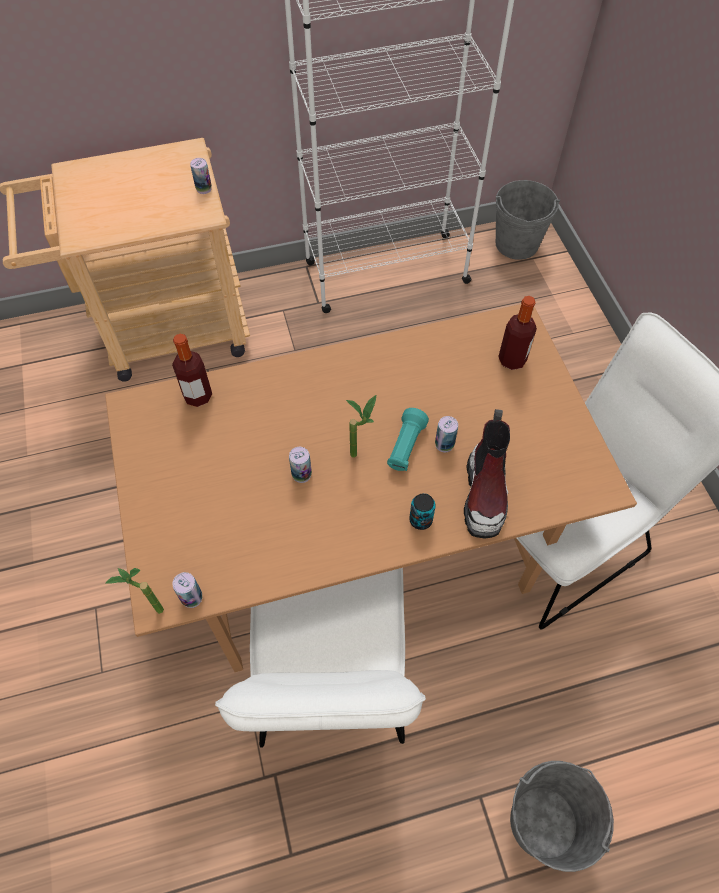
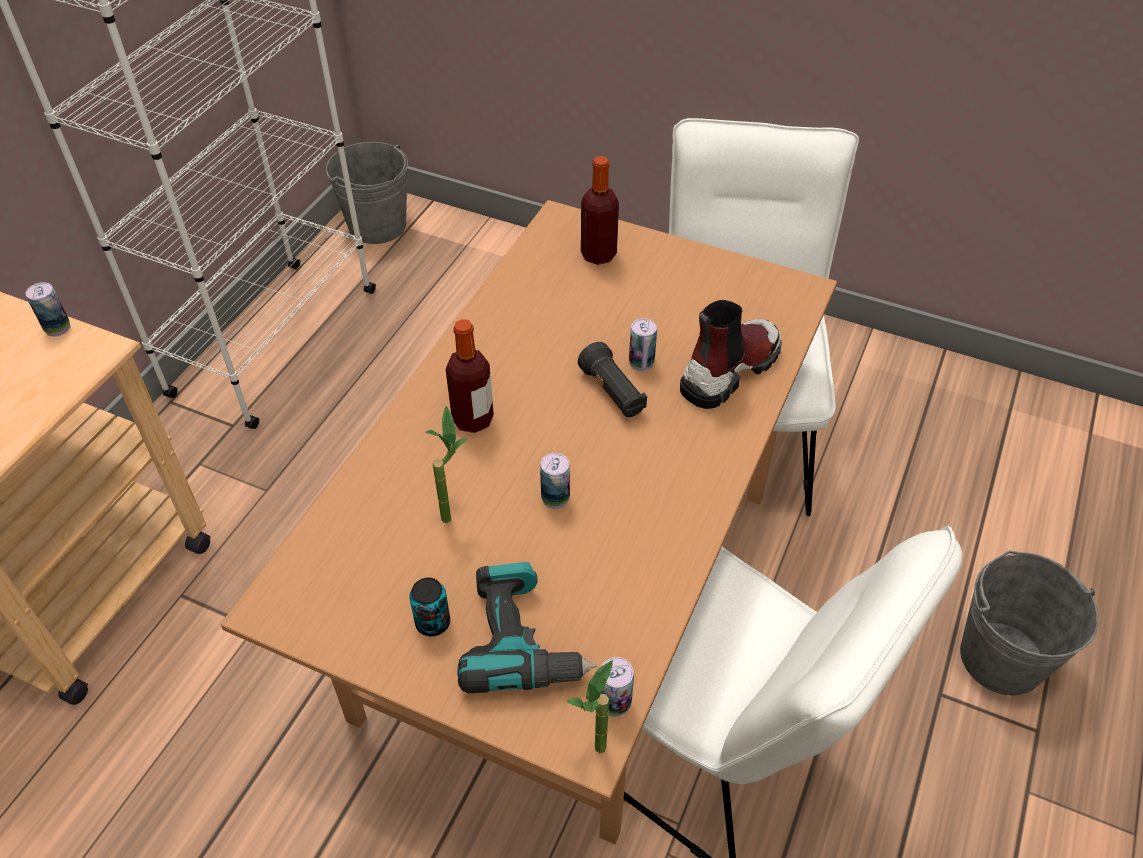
camera: 50 degrees left, 10 degrees down
(196, 527) = (522, 640): none -> power drill
(198, 396) = (341, 528): bottle -> bottle (473, 419)
(360, 453) = (582, 432): potted plant -> potted plant (452, 511)
(405, 447) = (613, 393): turquoise flashlight -> black flashlight
(420, 520) = (710, 436): can -> can (433, 622)
(485, 494) = (729, 370): boot -> boot turned 90 degrees counterclockwise

